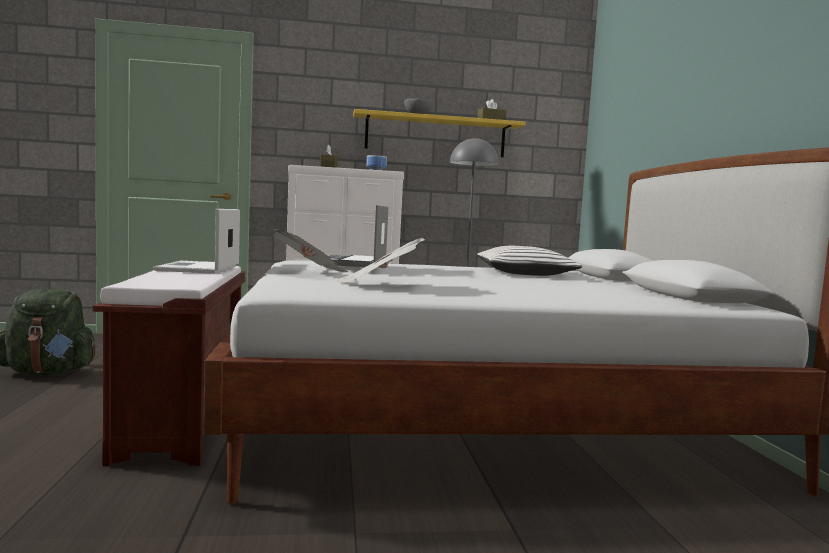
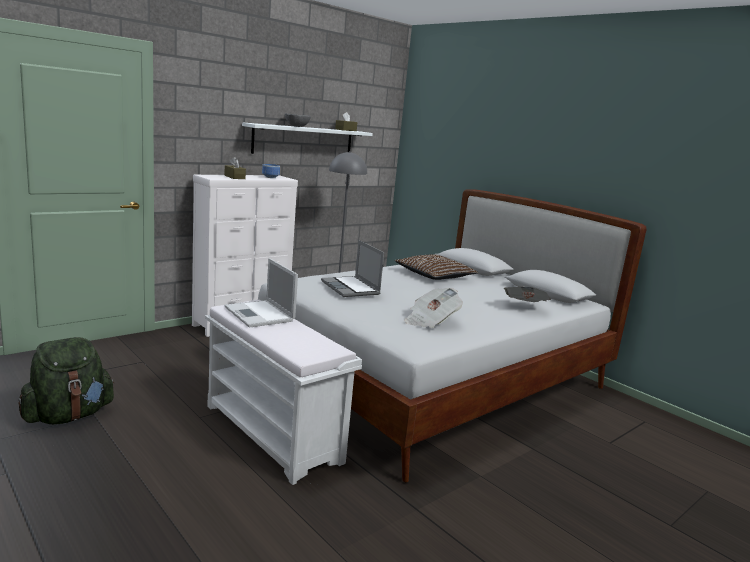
camera: 35 degrees left, 10 degrees up
(183, 422) = (273, 433): brown bench -> white bench
(310, 272) = (358, 310): newspaper -> newspaper (525, 307)
(435, 136) = (304, 141): yellow shelf -> white shelf
(524, 273) = (434, 275): white pillow -> brown pillow

